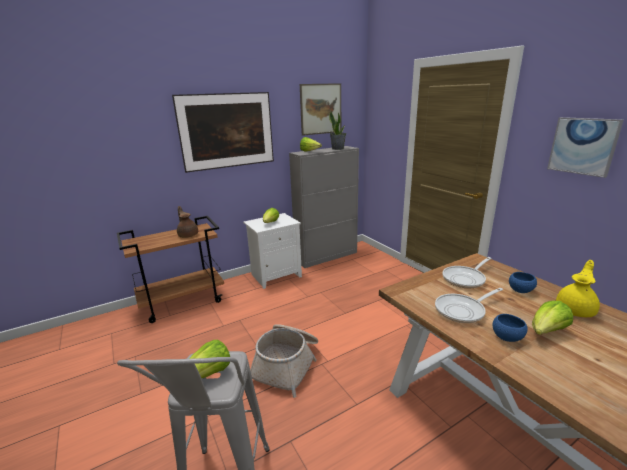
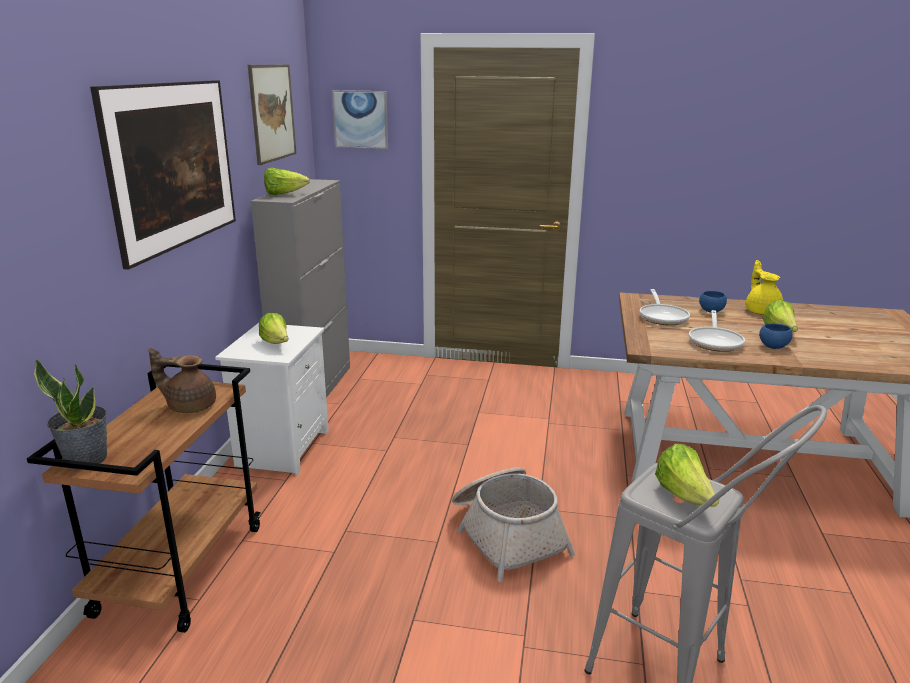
camera: 50 degrees left, 0 degrees up
(338, 148) = (312, 185): potted plant -> potted plant (86, 459)
(583, 146) = (674, 150): picture -> picture (361, 119)

